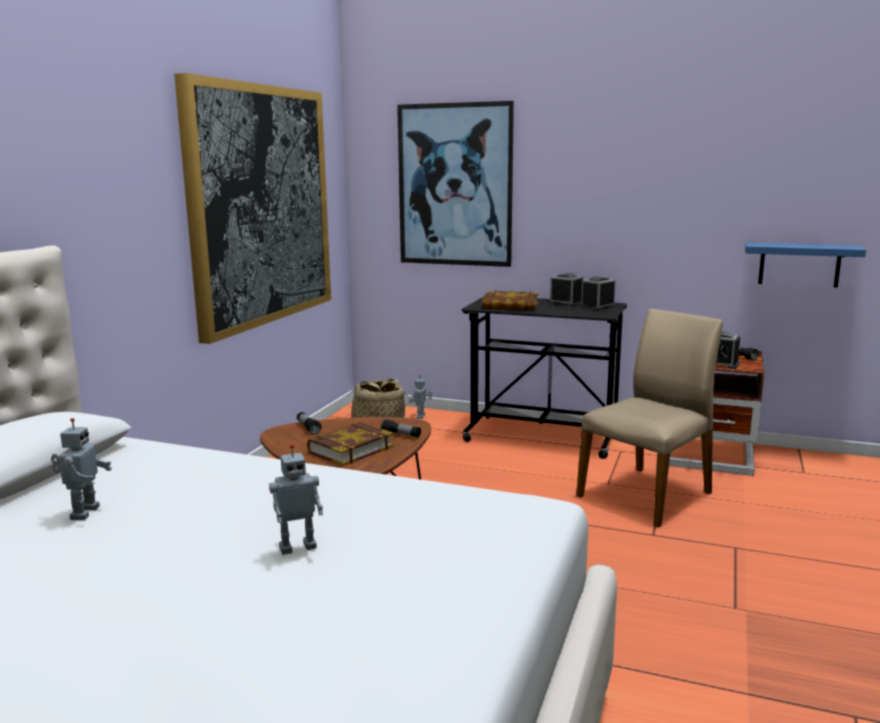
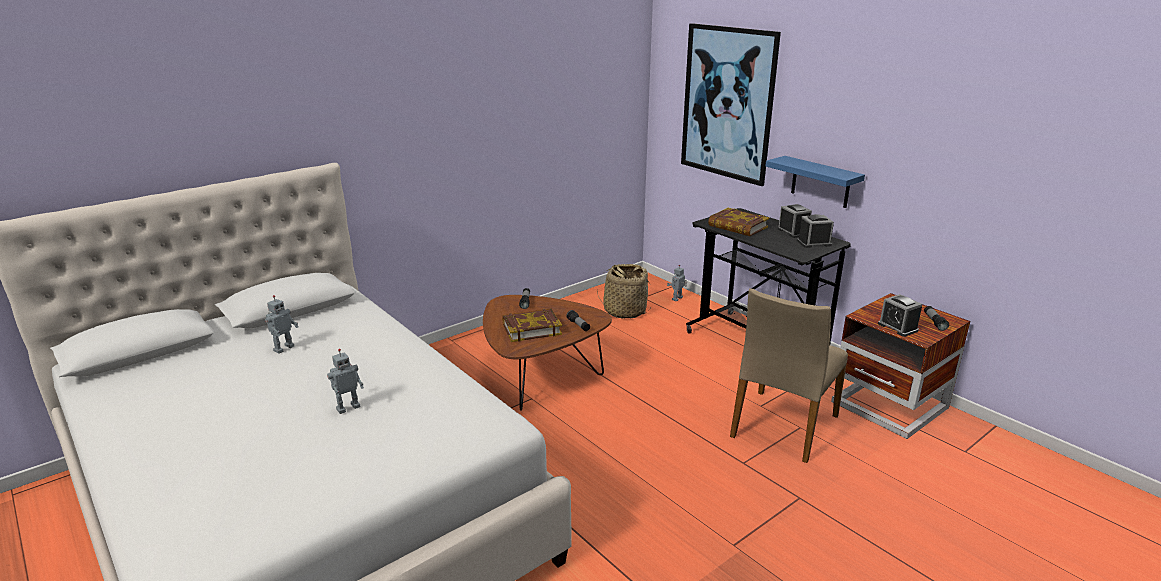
camera: 30 degrees right, 10 degrees up
(261, 206) = (541, 116): picture -> none
(297, 547) = (348, 407): toy robot -> toy robot turned 45 degrees counterclockwise
(647, 494) = (782, 426): beige chair -> beige chair turned 135 degrees clockwise
(799, 264) = (1024, 243): blue shelf -> blue shelf (820, 182)

